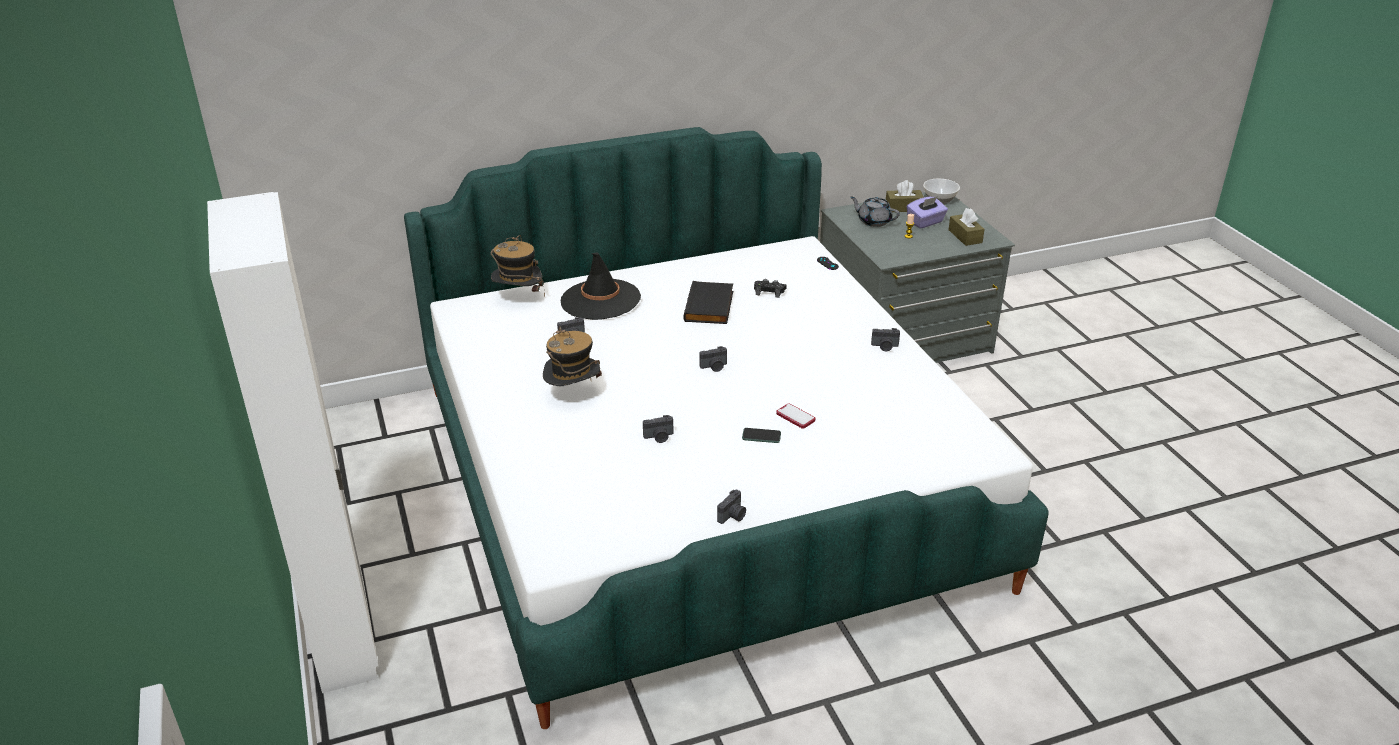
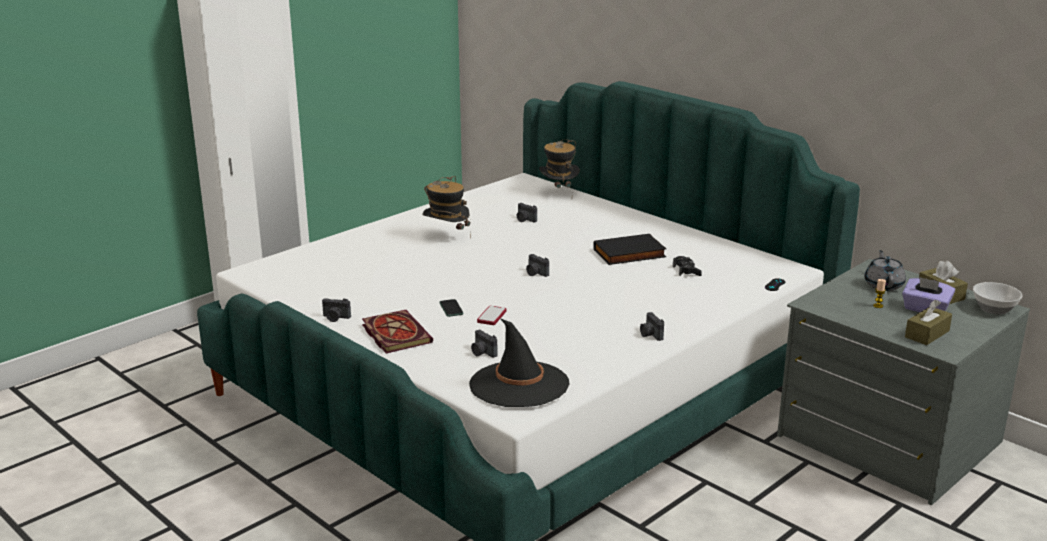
camera: 65 degrees right, 10 degrees down
(600, 300) = (590, 216): black hat -> black hat (519, 385)
(659, 437) = (417, 274): camera -> camera (482, 353)
(797, 484) = (394, 334): none -> book

